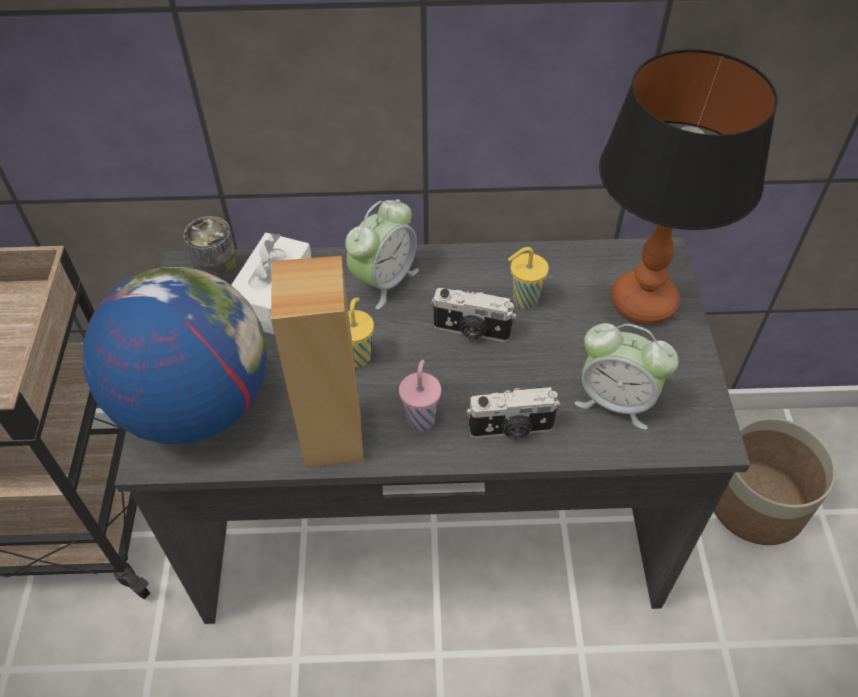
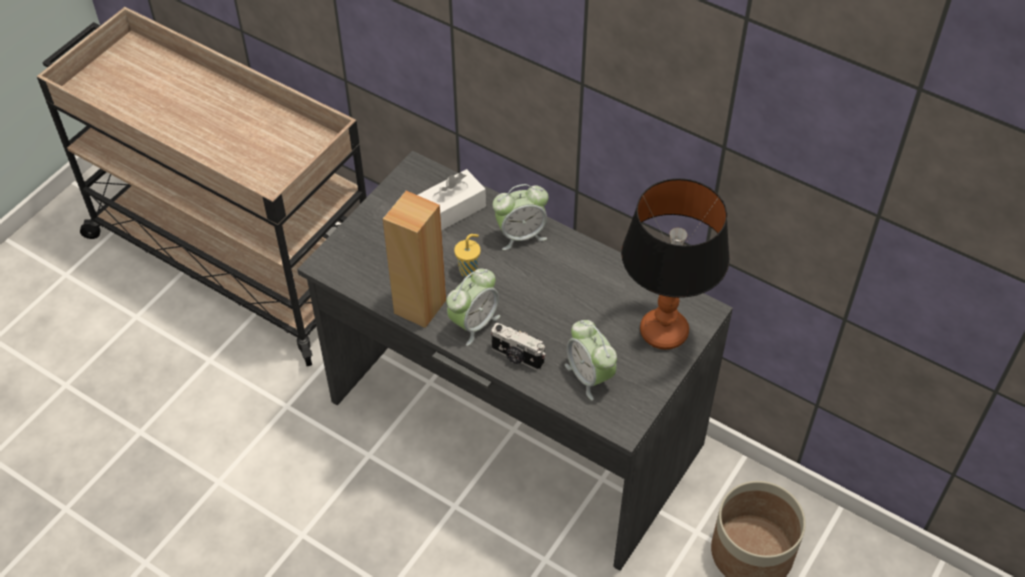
camera: 35 degrees right, 0 degrees up
(195, 404) = (364, 249): globe -> none
(218, 274) = (431, 180): can -> none
(421, 418) = (474, 323): pink cup -> alarm clock
(471, 331) = (544, 292): camera -> none
(523, 300) = (592, 290): yellow cup -> none

